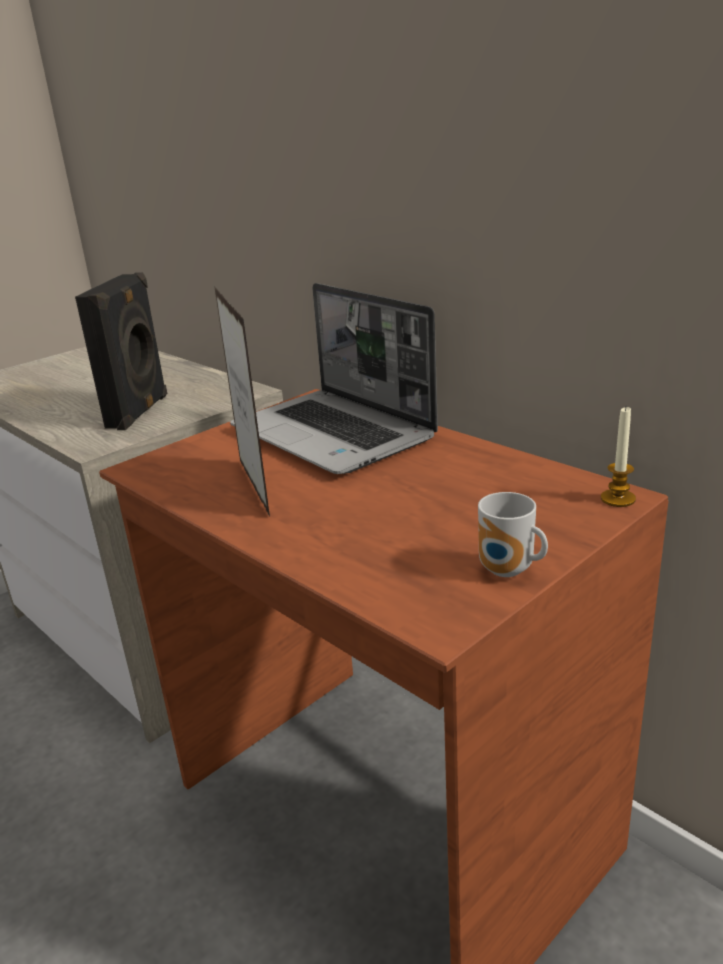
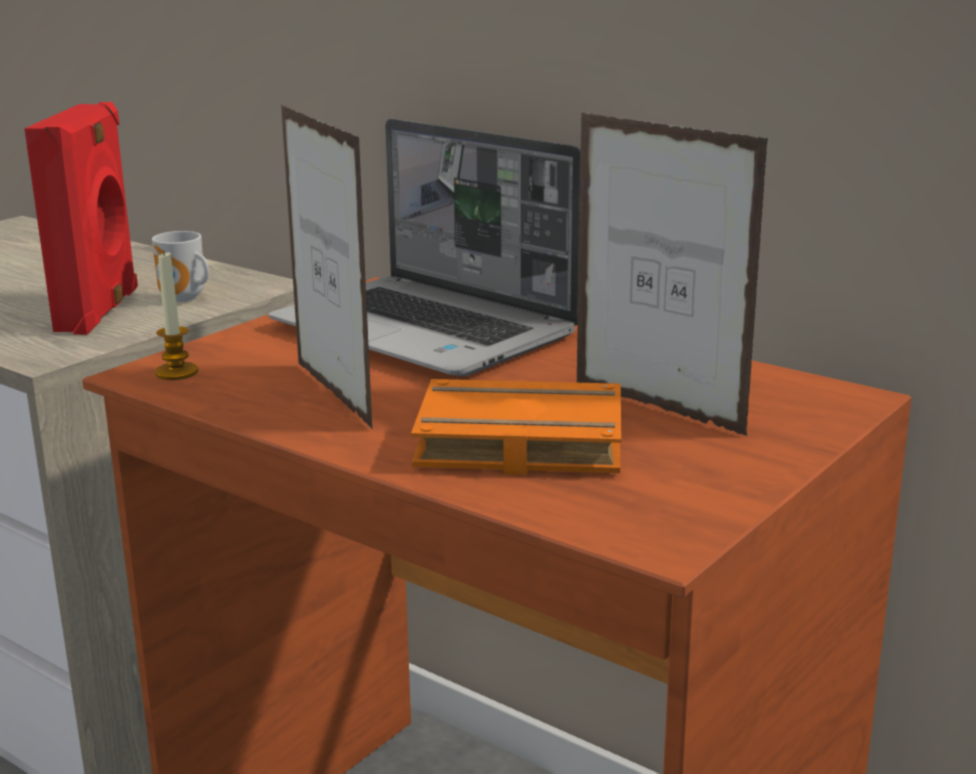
camera: 10 degrees left, 5 degrees down
(140, 412) = (101, 311): black speaker -> red speaker
(363, 533) = (515, 445): none -> orange book
(474, 503) = (657, 408): none -> picture frame
(508, 572) = (731, 482): mug -> mug (184, 299)
(618, 499) = (848, 400): candle -> candle (176, 372)

